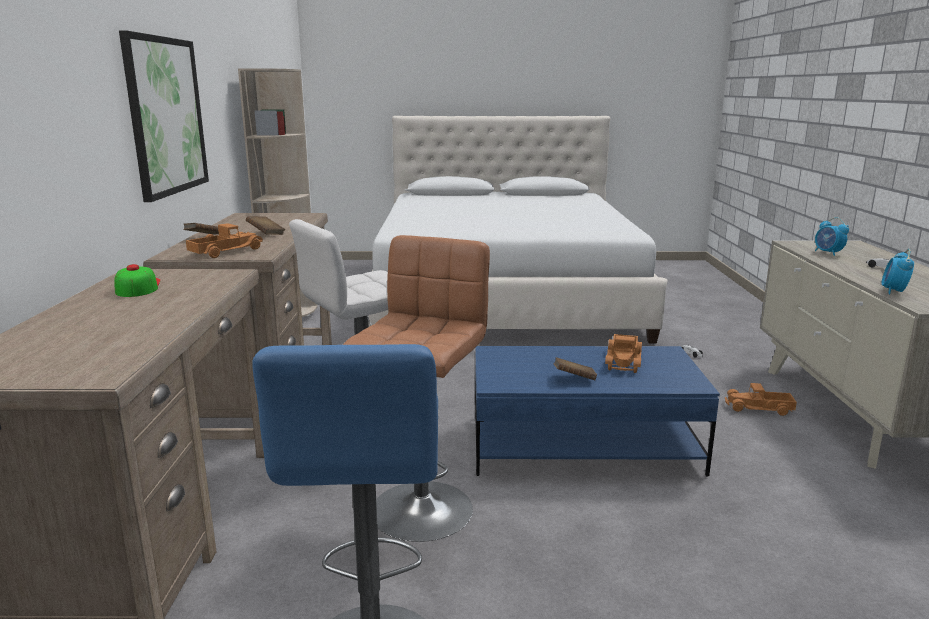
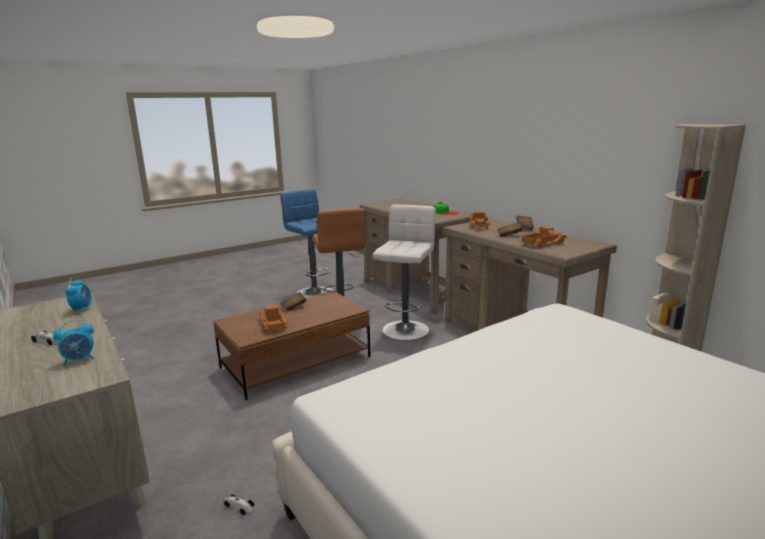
camera: 145 degrees right, 0 degrees up
(166, 116) = (547, 154): picture -> none
(582, 445) = (296, 363): blue coffee table -> brown coffee table
(759, 408) = (174, 436): toy truck -> toy truck (542, 243)
(828, 253) = (79, 360): alarm clock -> alarm clock turned 120 degrees clockwise

